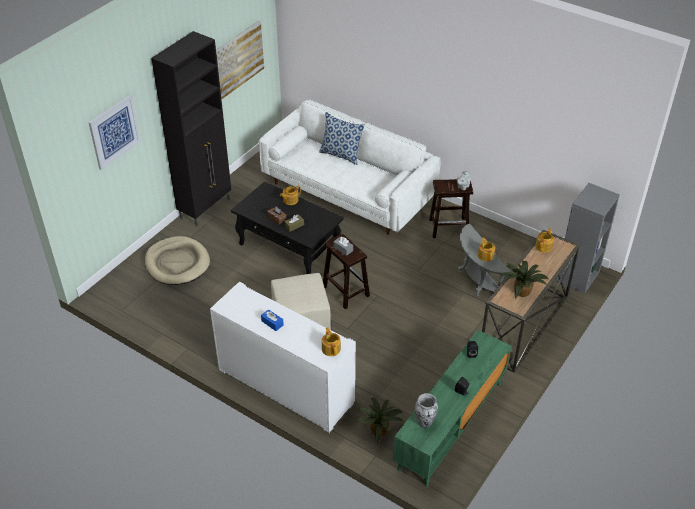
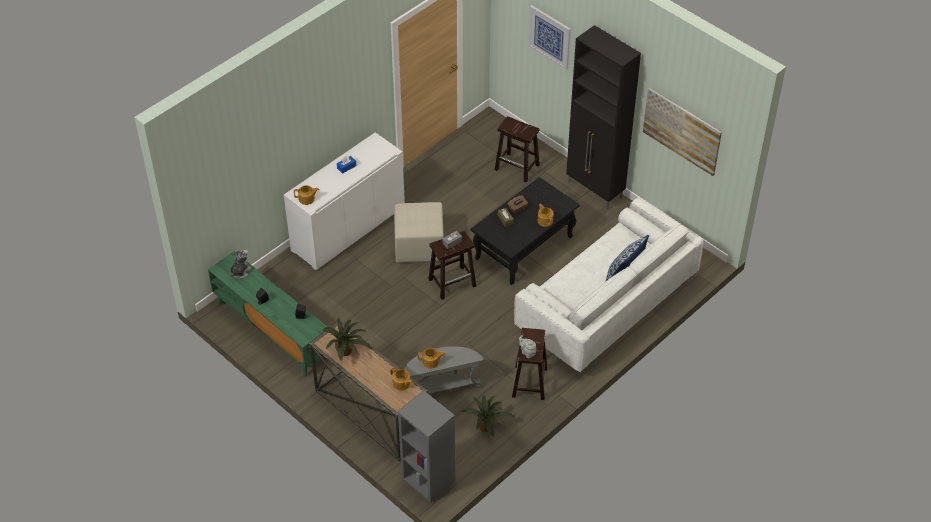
camera: 100 degrees right, 5 degrees up
(177, 263) = (517, 167): beige dog bed -> brown stool
(378, 429) = (283, 282): potted plant -> potted plant (487, 425)
(425, 422) = (240, 272): vase -> plush toy

